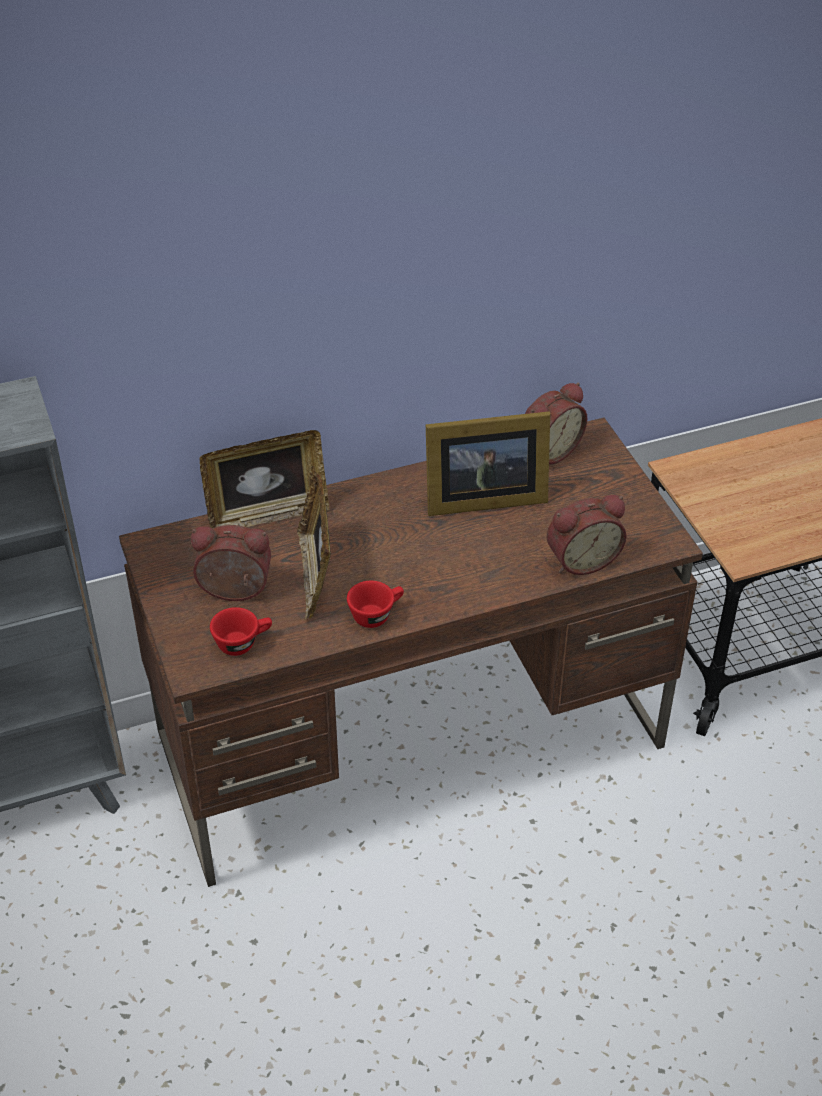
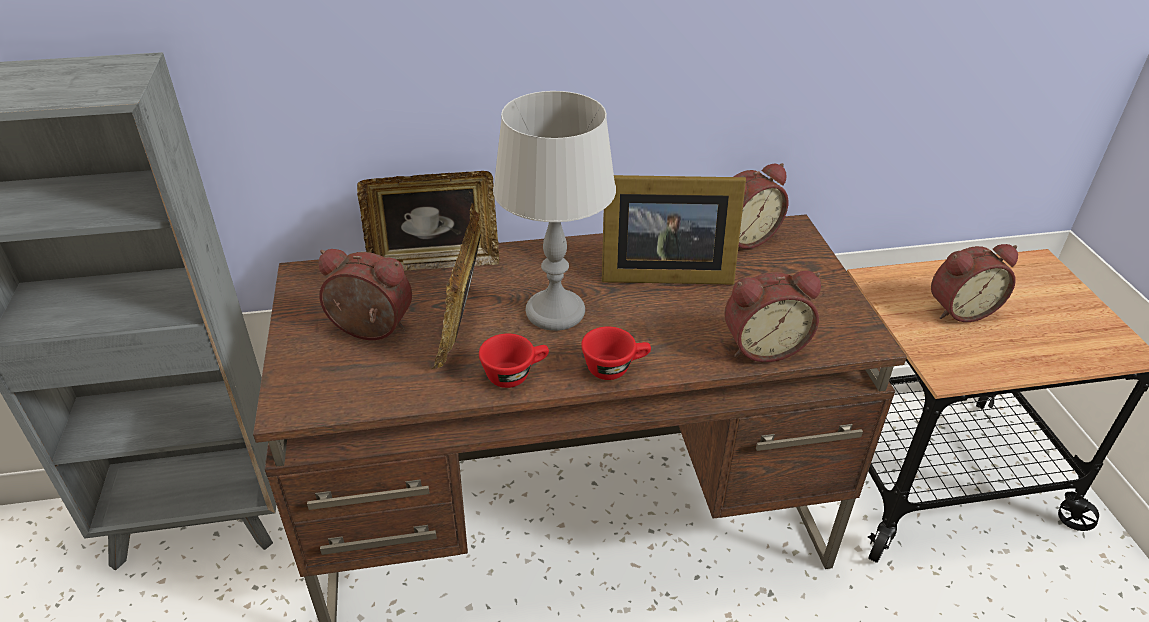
camera: 10 degrees right, 5 degrees down
(243, 642) = (356, 384): red cup -> red cup (615, 367)
(395, 552) = (556, 312): none -> grey table lamp
(752, 491) = (959, 309): none -> alarm clock

